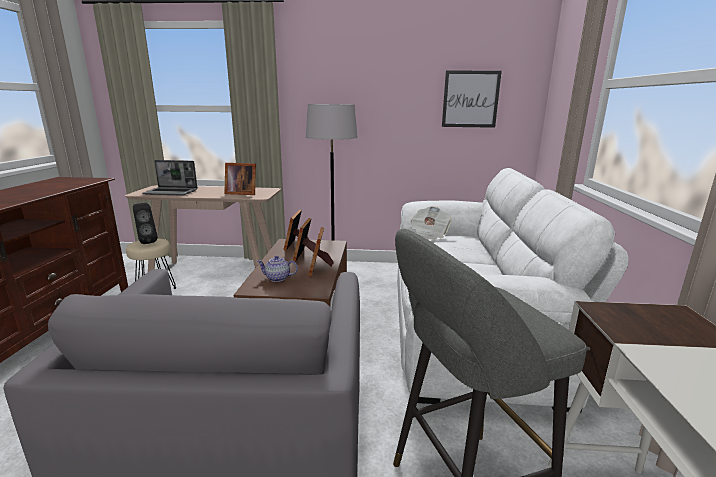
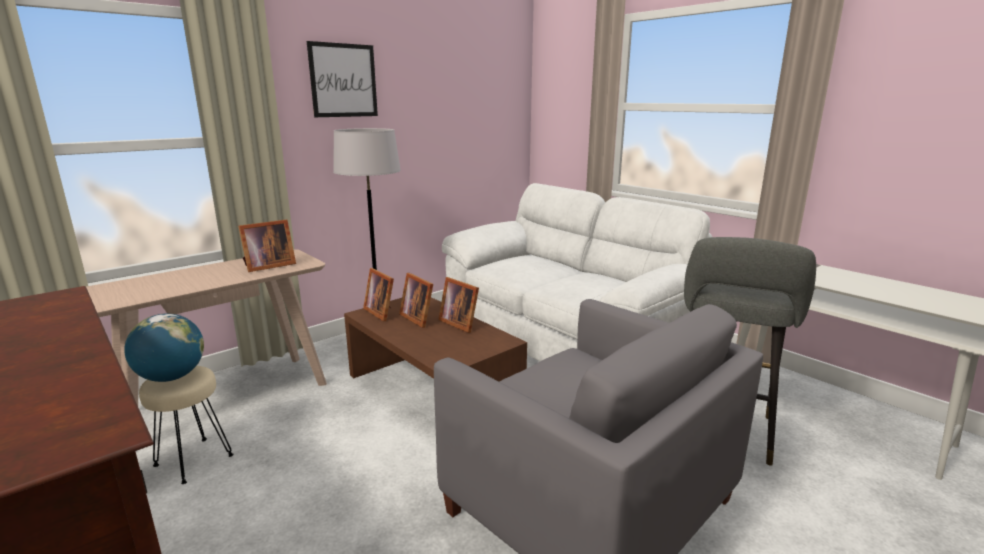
camera: 45 degrees left, 0 degrees up
(147, 242) = (171, 377): black speaker -> globe
(171, 192) = (149, 291): laptop -> none
(277, 278) = (446, 346): teapot -> none
(429, 234) = (500, 262): newspaper -> none
(470, 99) = (476, 116): picture -> picture (343, 80)

